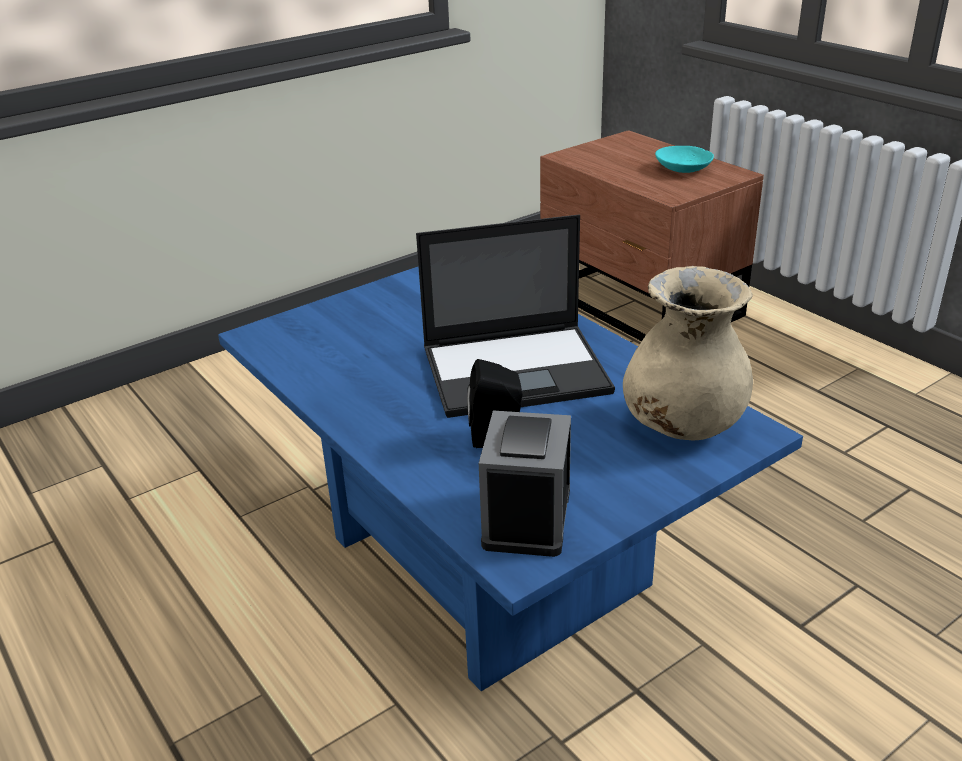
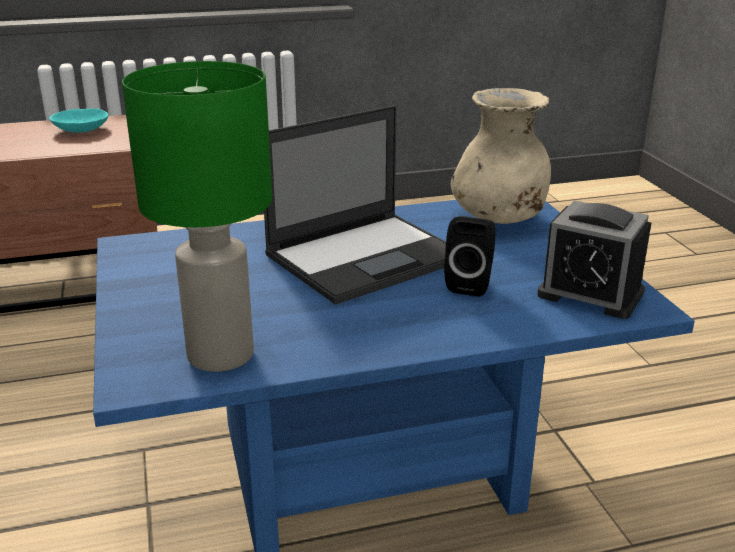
camera: 70 degrees left, 5 degrees down
(306, 352) = (219, 354): none -> green table lamp
(517, 370) = (367, 256): laptop -> laptop turned 45 degrees clockwise

